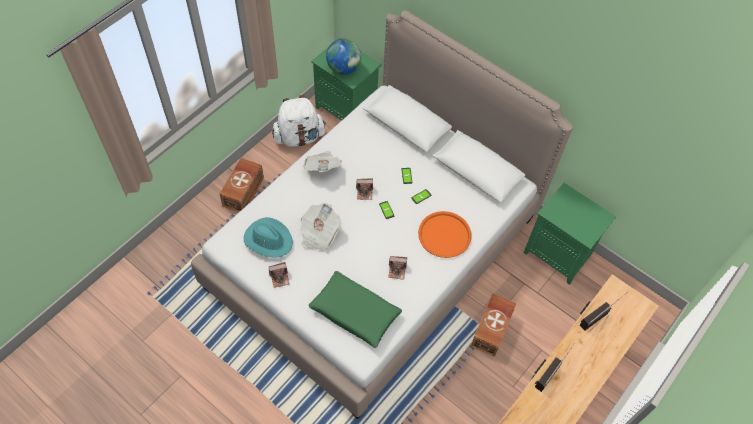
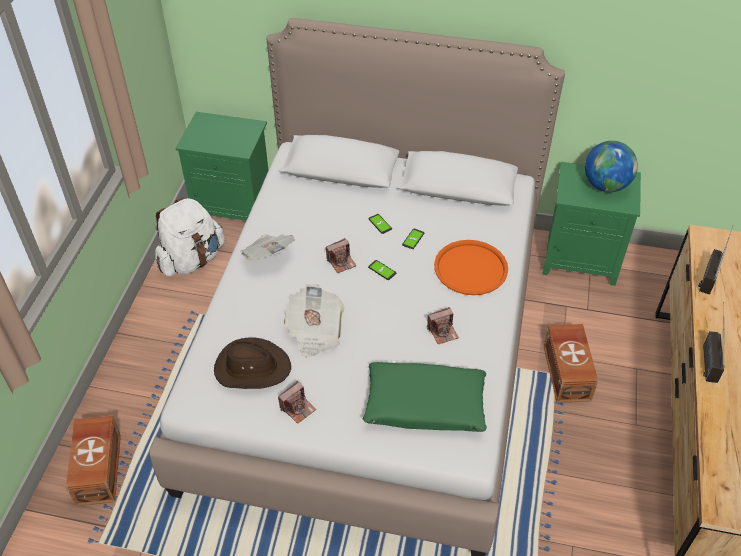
camera: 25 degrees left, 10 degrees down
(244, 191) = (156, 351): brown storage box -> brown storage box (100, 468)
(268, 239) = (252, 368): turquoise hat -> brown hat
(343, 68) = (223, 141): globe -> globe (605, 185)

